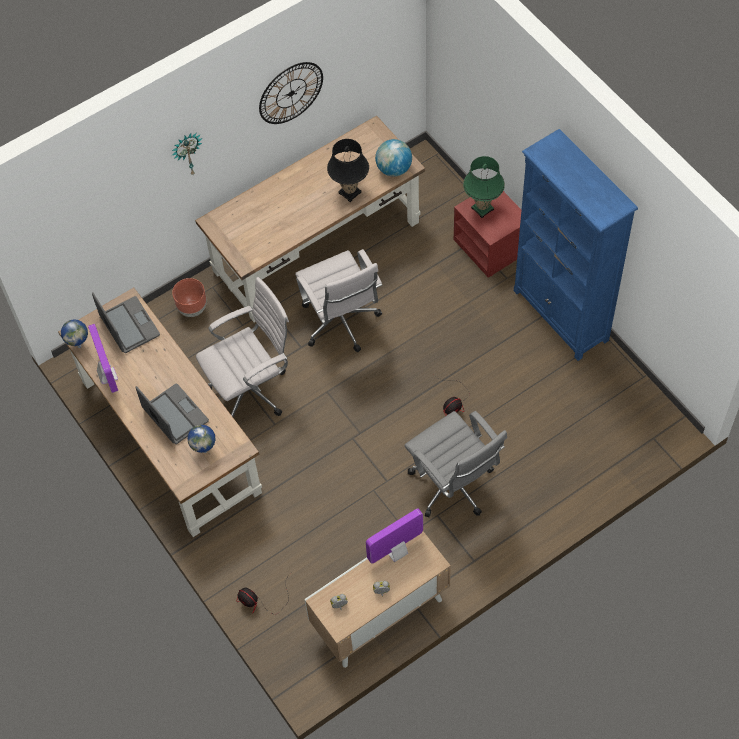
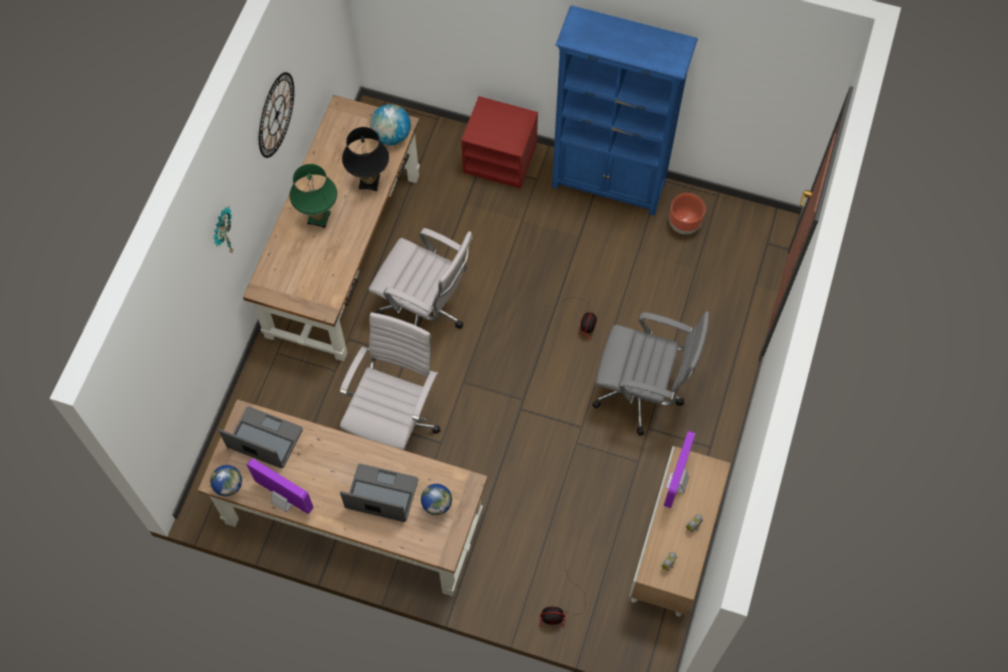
camera: 40 degrees left, 5 degrees up
(192, 308) = (274, 385): brown planter -> brown planter (683, 225)
(482, 209) = (488, 127): green table lamp -> green table lamp (319, 218)

